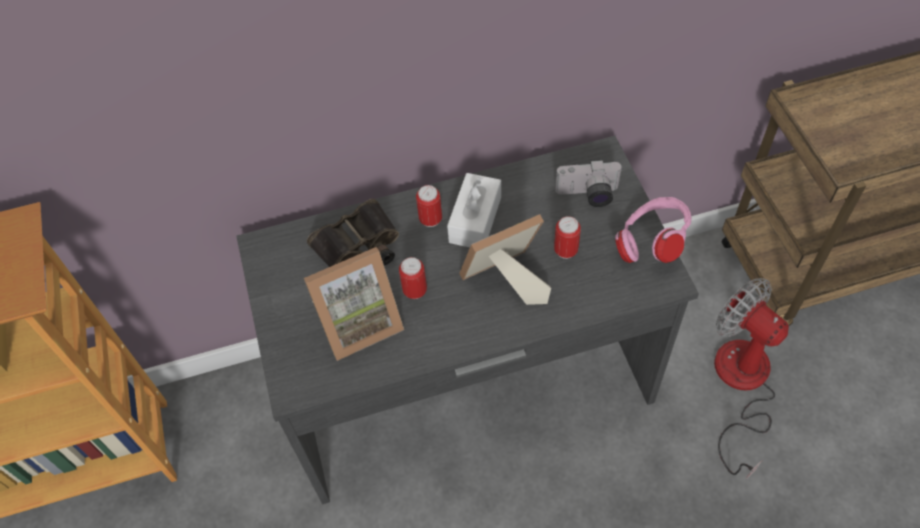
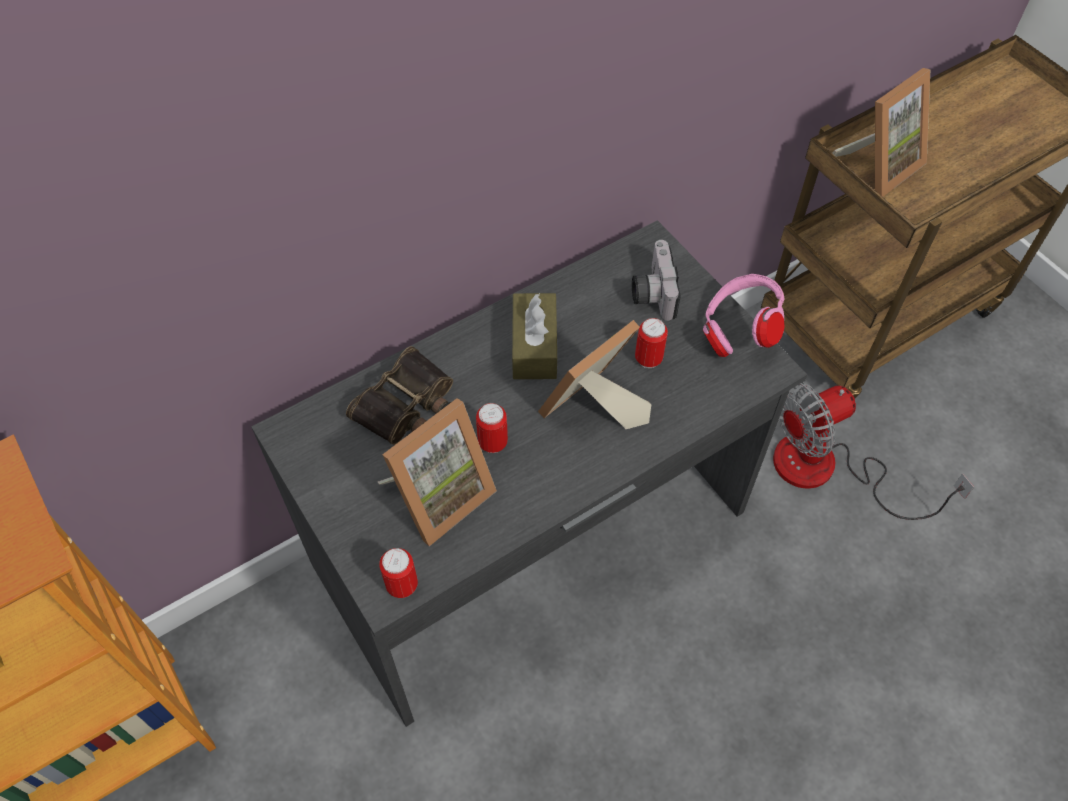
camera: 20 degrees left, 0 degrees up
(430, 219) = (482, 357): can -> can (402, 585)
(475, 220) = (534, 346): white tissue box -> brown tissue box
(588, 195) = (651, 292): camera -> camera turned 105 degrees clockwise
(740, 385) = (826, 471): fan -> fan turned 60 degrees counterclockwise
(830, 125) = (879, 166): none -> picture frame

